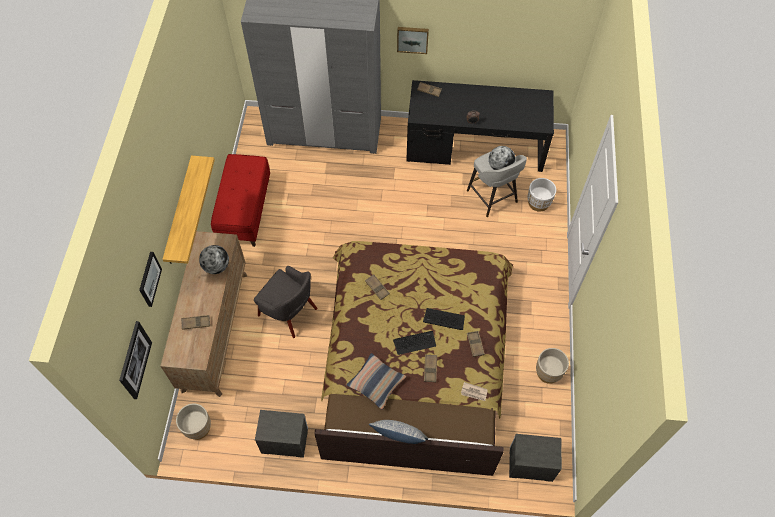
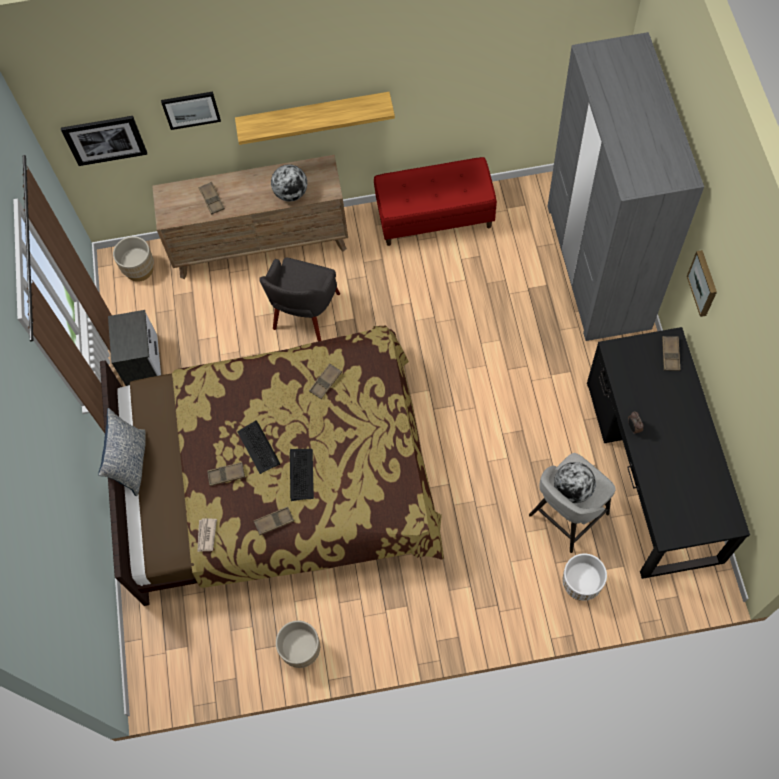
camera: 80 degrees right, 5 degrees up
(376, 383) = (194, 418): pillow -> none
(530, 464) = (167, 649): nightstand -> none

